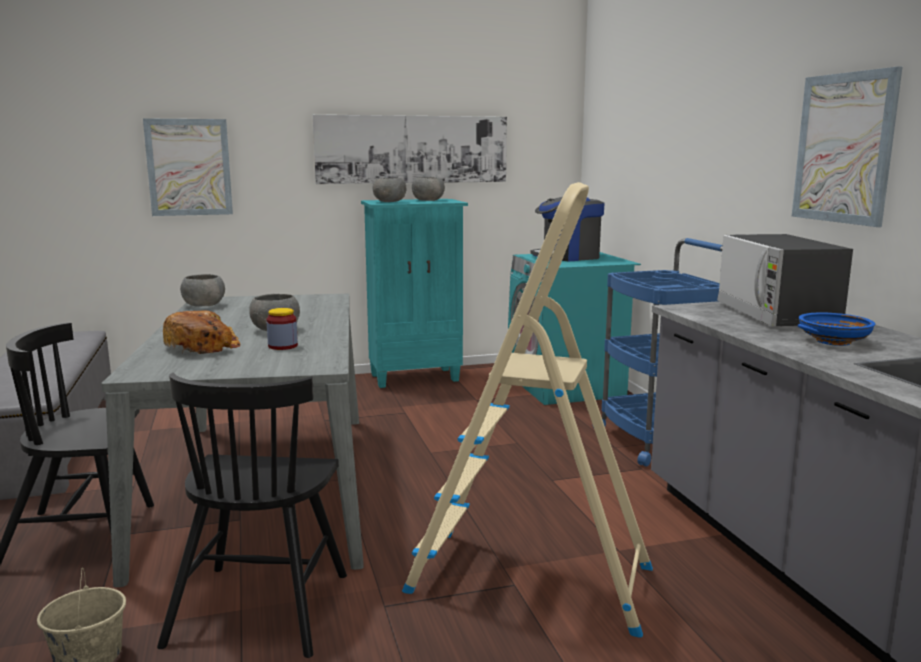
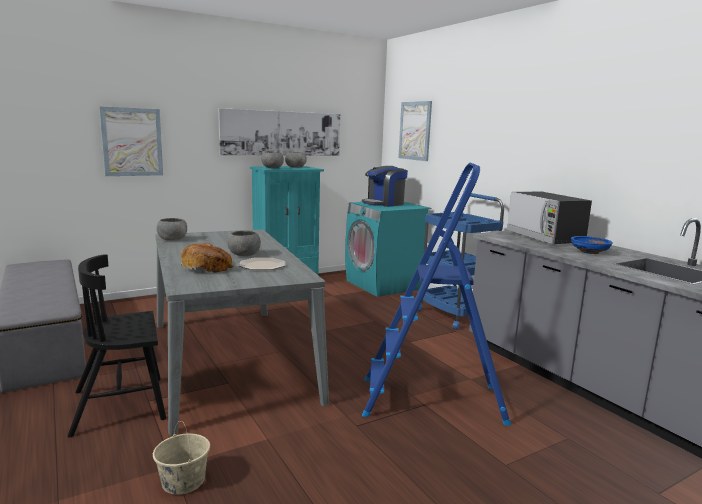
camera: 15 degrees left, 0 degrees up
(262, 602) = (278, 432): black chair -> none
(283, 346) = (262, 265): jar -> plate
(528, 579) = (431, 400): beige step ladder -> blue step ladder
(844, 148) = (576, 144): picture -> picture (415, 131)

